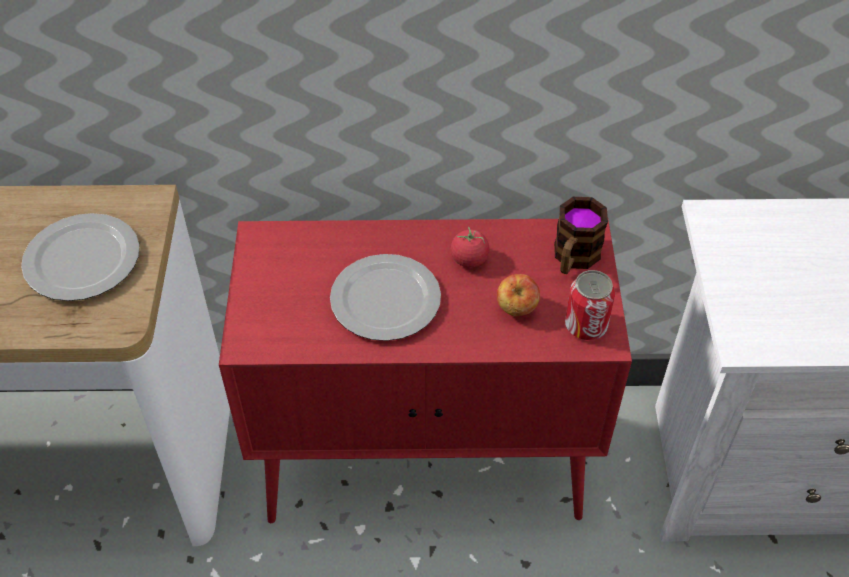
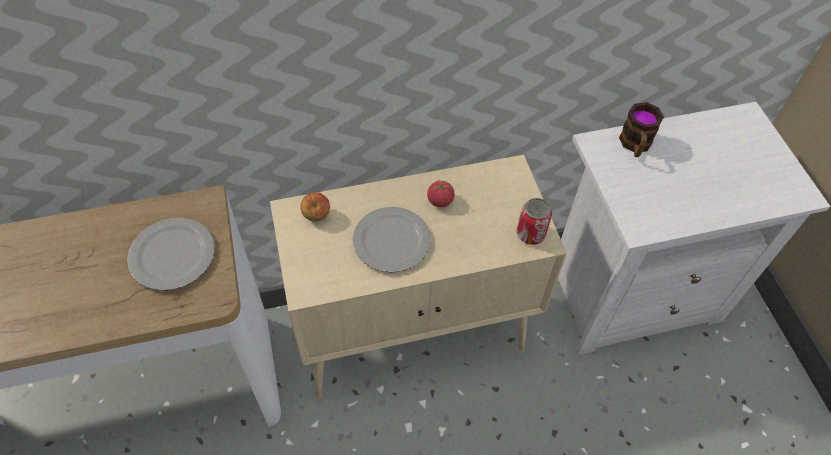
camera: 15 degrees left, 5 degrees up
(427, 461) = (413, 332): red cabinet -> beige cabinet
(516, 308) = (481, 230): apple -> apple (316, 215)
(573, 259) = (509, 188): mug -> mug (635, 146)

